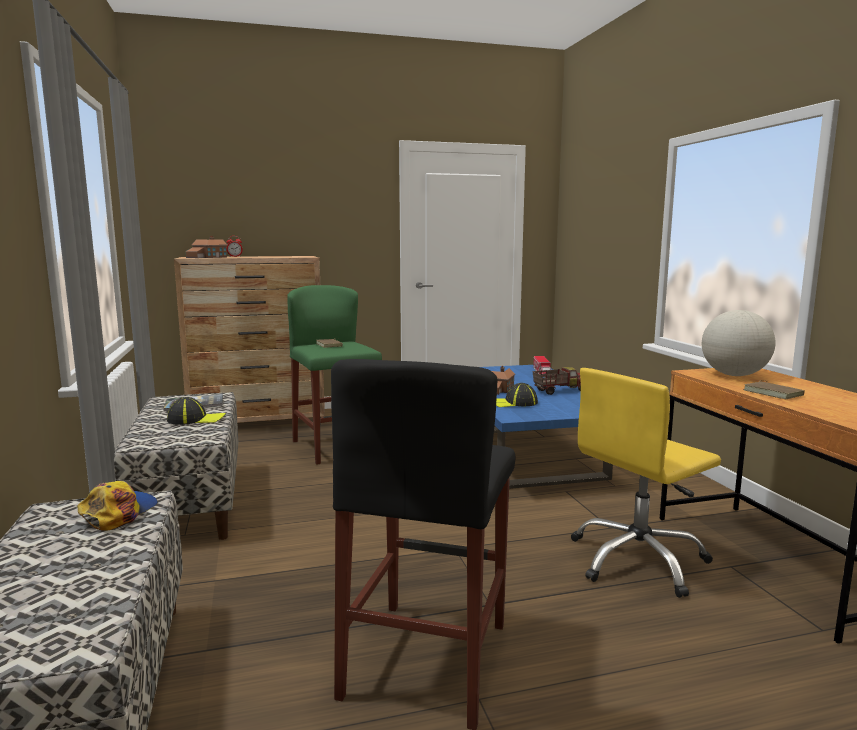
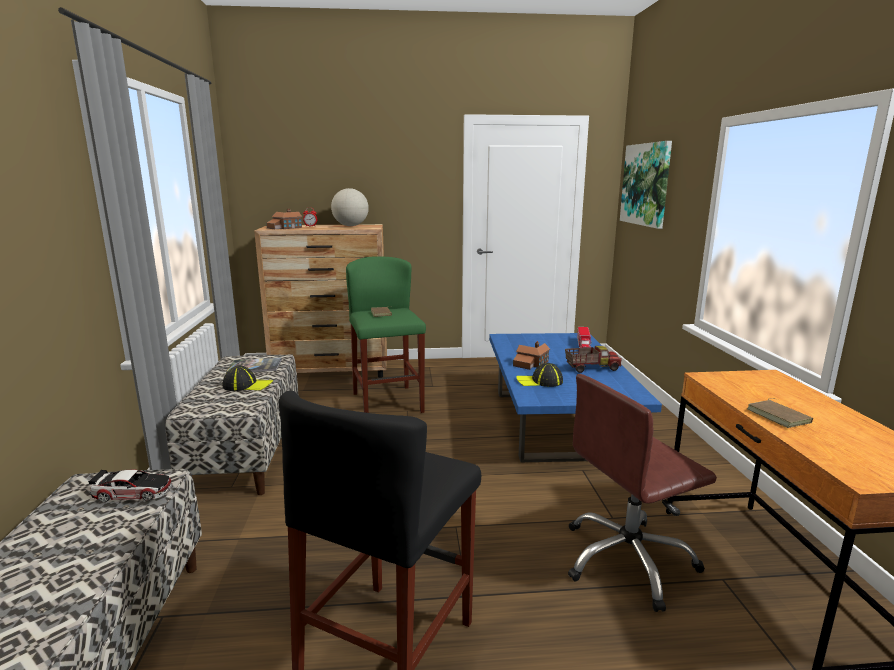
camera: 10 degrees right, 5 degrees up
(118, 513) = (133, 492): cap -> toy car
(589, 212) = (646, 184): none -> picture
(638, 560) = (628, 560): yellow office chair -> brown office chair
(734, 375) = (749, 384): globe -> globe (350, 226)

